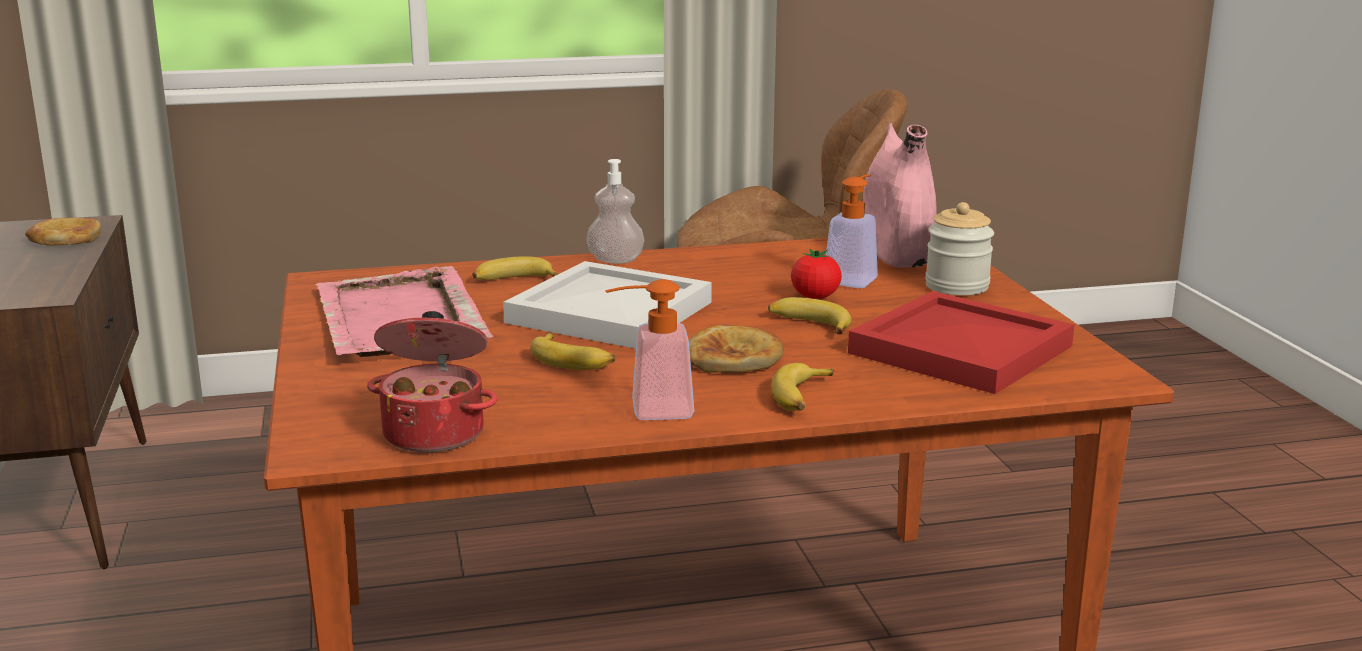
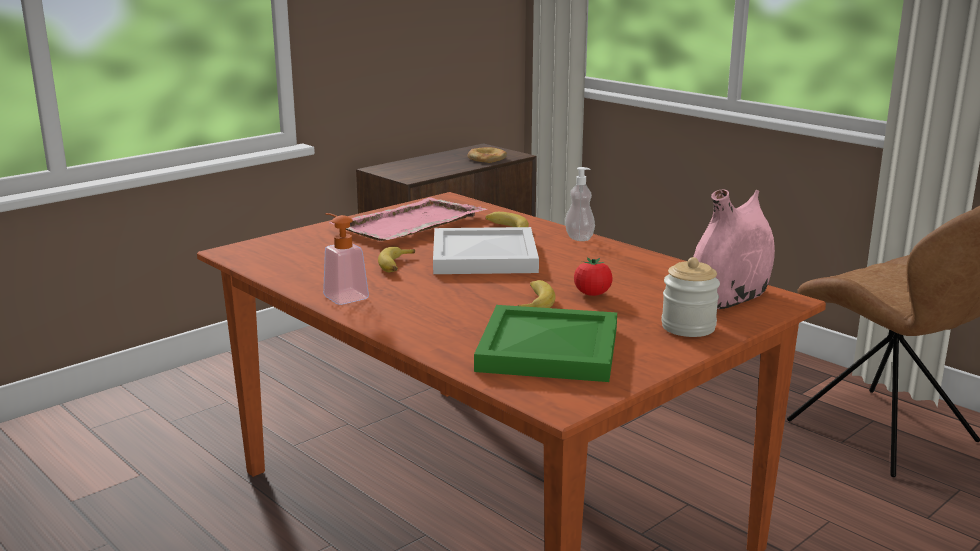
camera: 60 degrees right, 0 degrees up
(435, 433) = (269, 264): cooking pot -> none
(734, 358) = (448, 296): bread -> none
(802, 398) = (402, 323): banana -> none
(853, 278) = (650, 296): soap dispenser -> none
(957, 349) = (547, 348): red tray -> green tray

